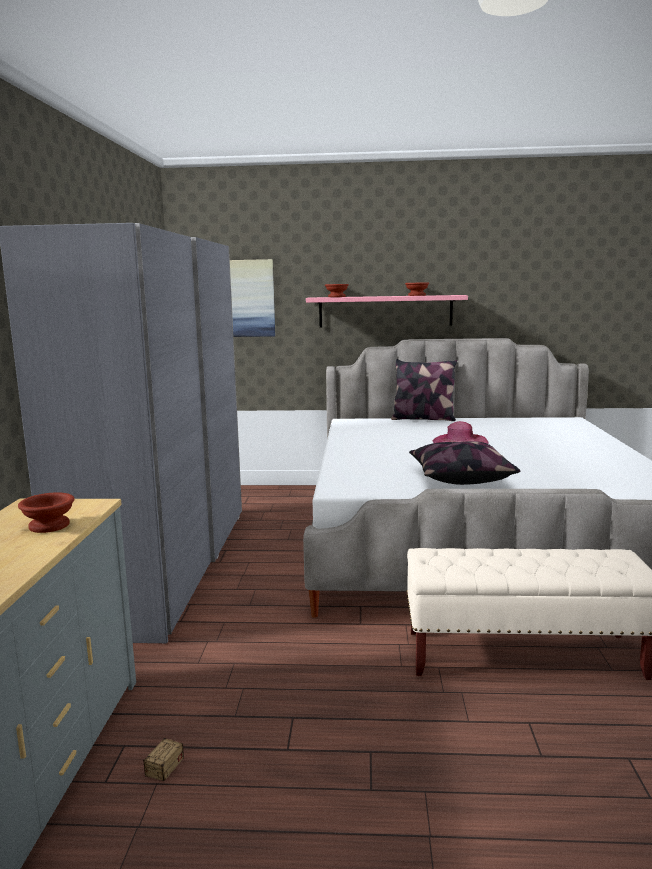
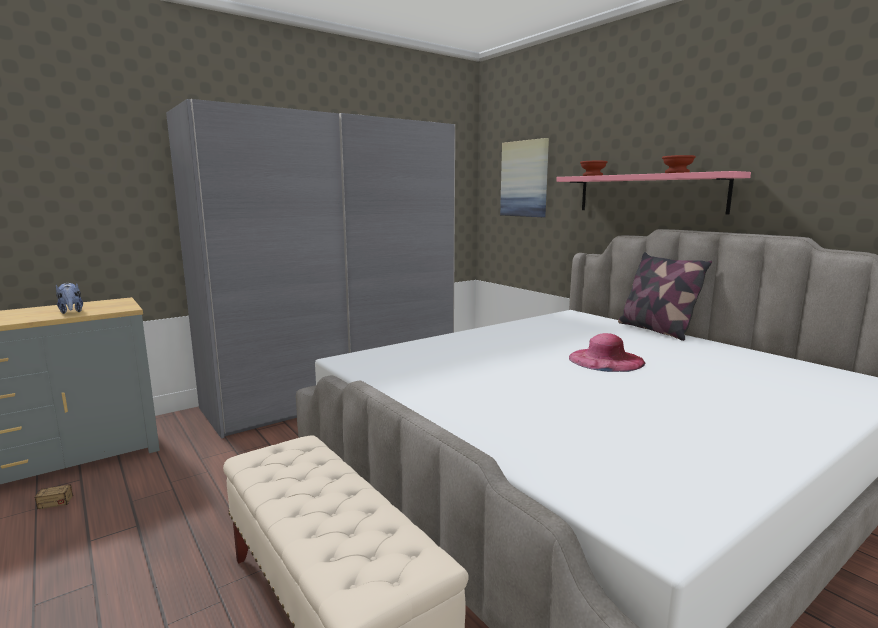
camera: 50 degrees right, 0 degrees up
(51, 525) = (71, 312): brown bowl -> plush toy
(459, 477) = (462, 388): pillow -> none

